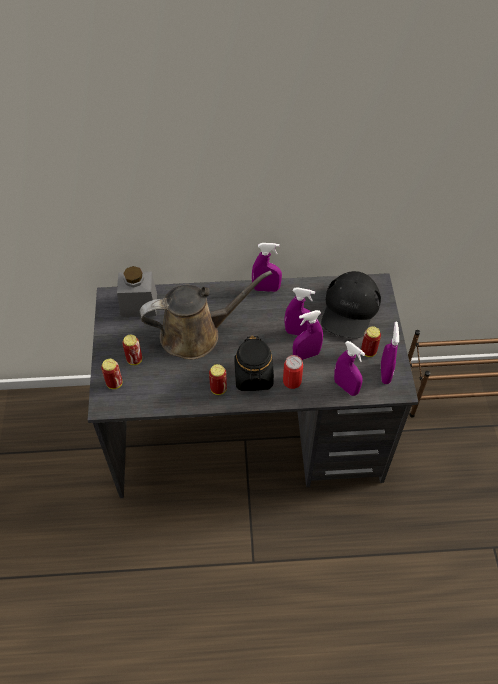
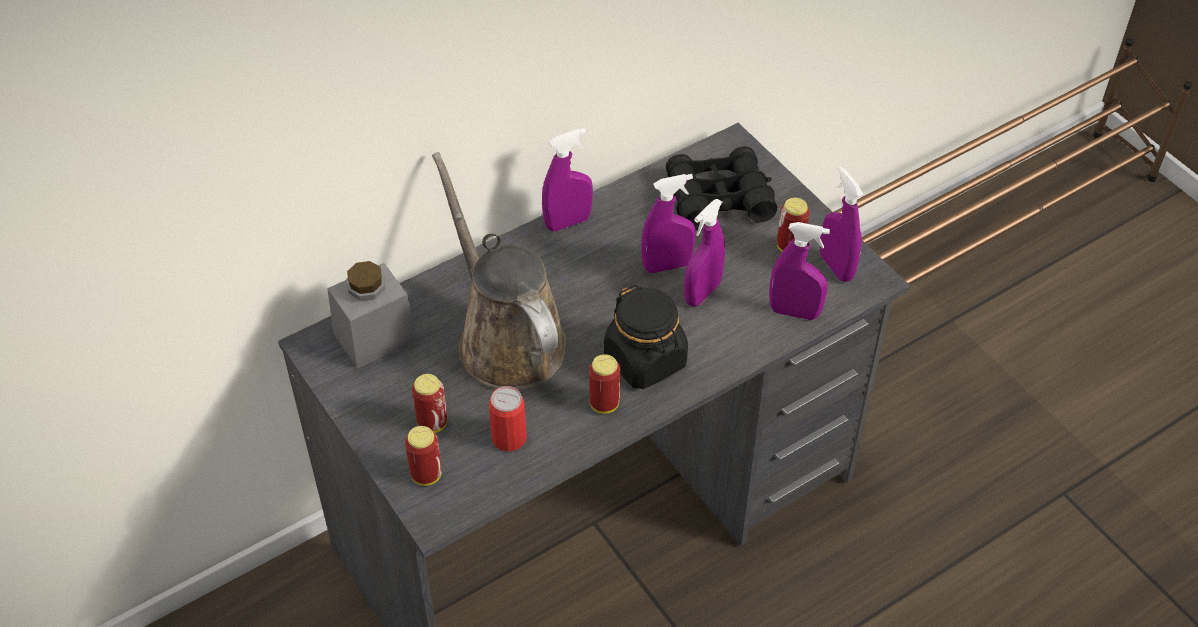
camera: 30 degrees left, 5 degrees down
(196, 334) = (506, 338): brown watering can -> brown watering can turned 75 degrees counterclockwise
(292, 381) = (709, 340): can -> can (509, 438)
(349, 309) = (718, 198): black cap -> black binoculars

